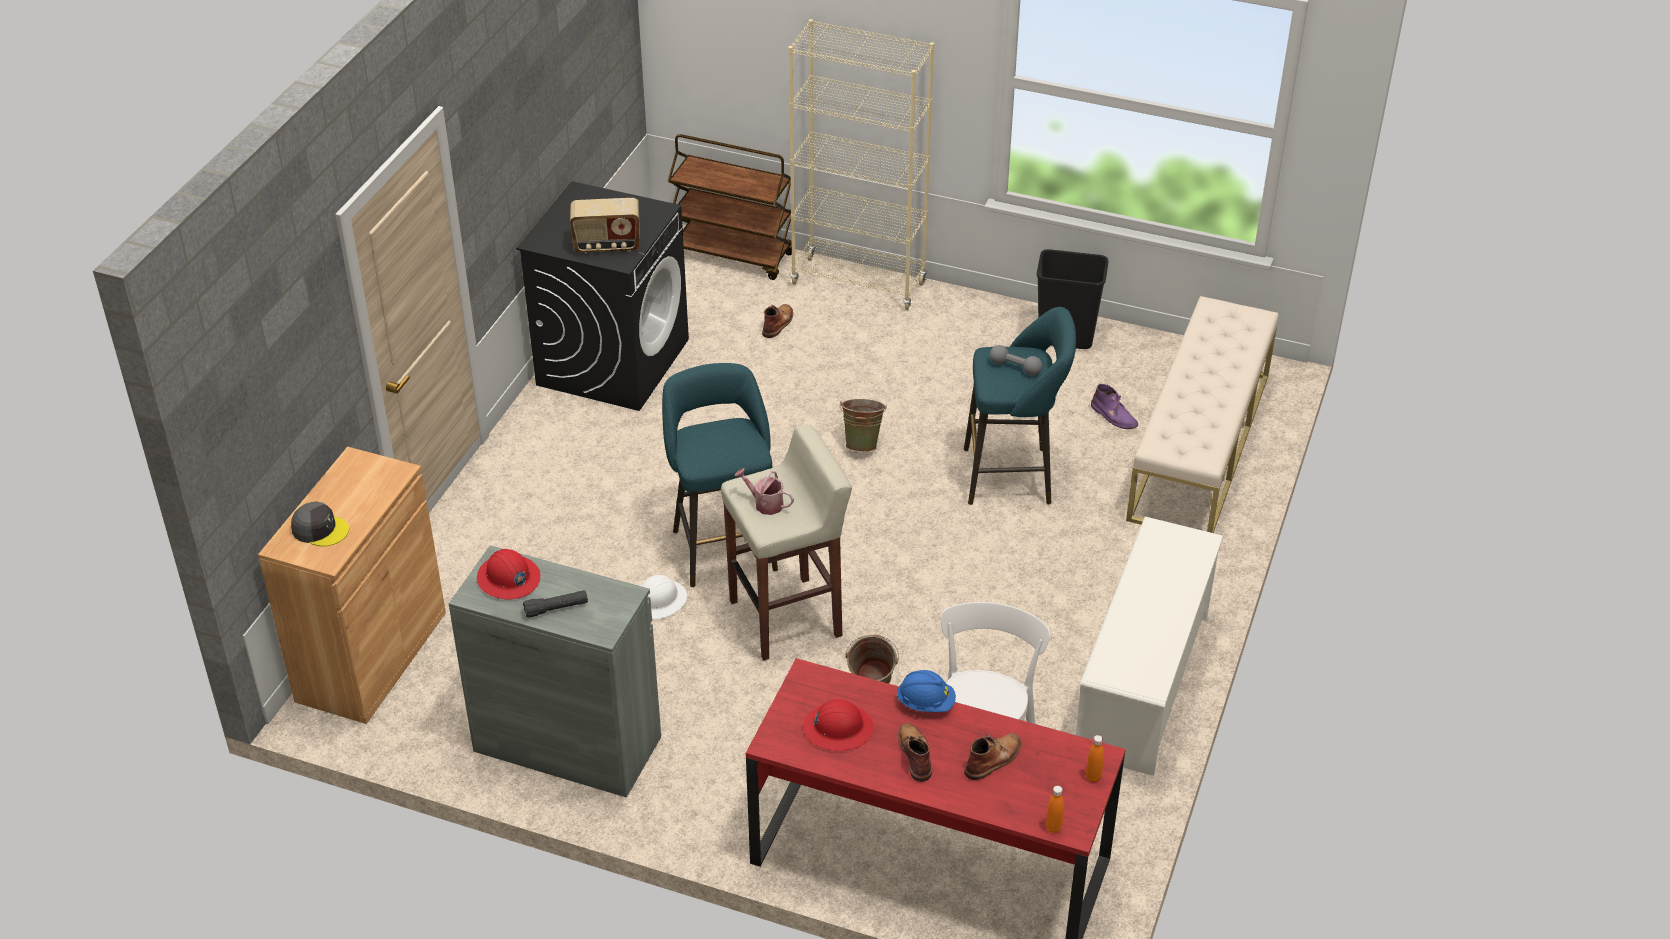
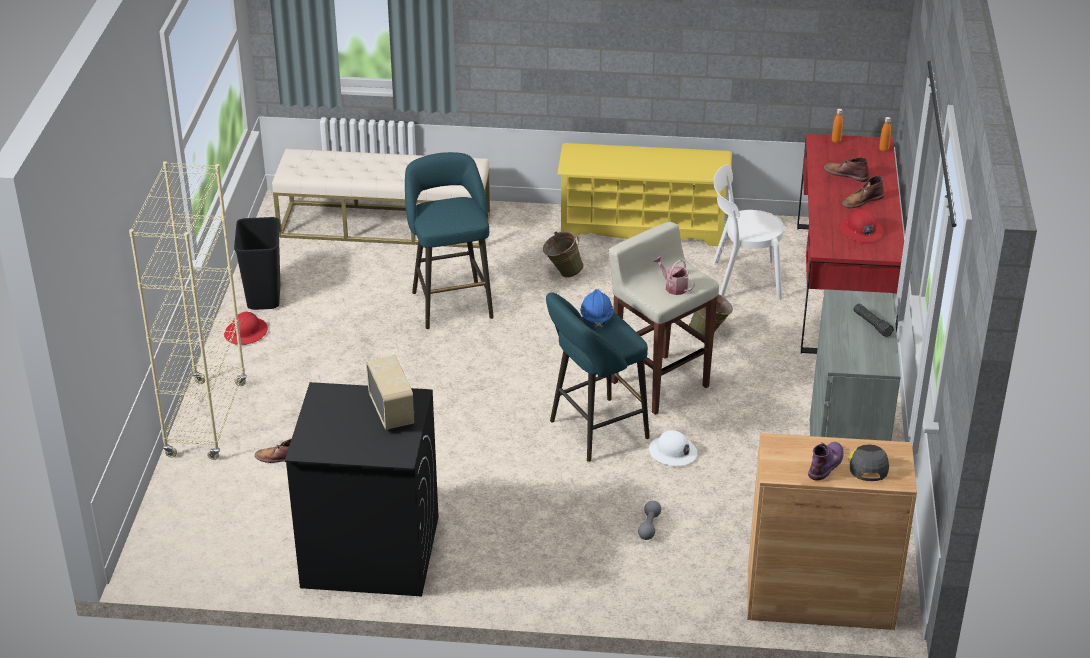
camera: 105 degrees left, 5 degrees down
(508, 579) = (857, 353): red hard hat -> red hard hat (246, 332)
(733, 255) = (172, 509): brown cart -> none
(765, 503) = (673, 287): watering can -> watering can turned 120 degrees clockwise
(862, 443) = (438, 381): green bucket -> green bucket (562, 273)
(926, 703) = (817, 202): blue hard hat -> blue hard hat (596, 317)
(1015, 367) = (447, 211): grey dumbbell -> grey dumbbell (649, 526)
(1114, 416) = (361, 264): purple boot -> purple boot (826, 463)
(1143, 684) = (643, 227): white shoe rack -> yellow shoe rack

